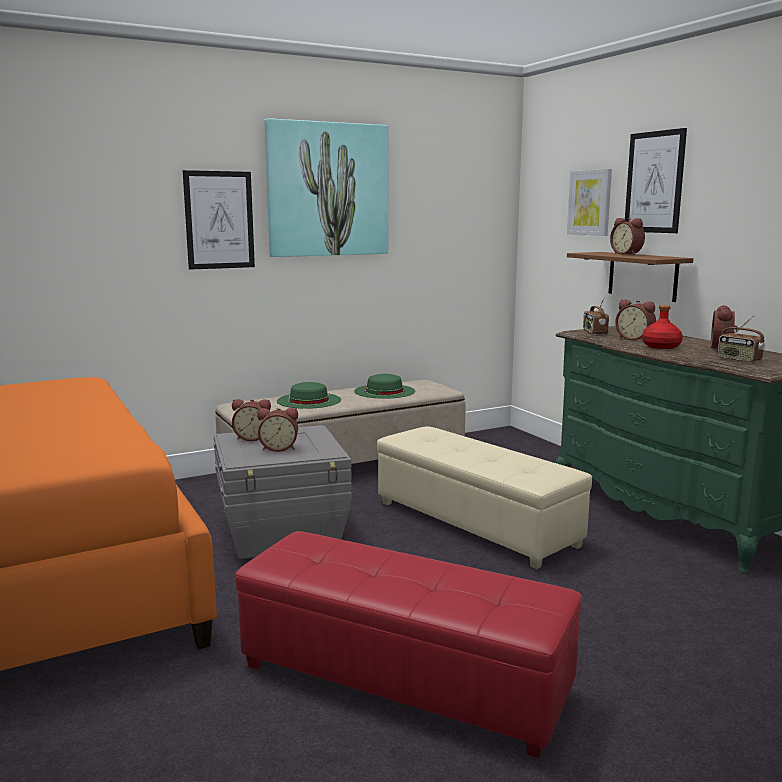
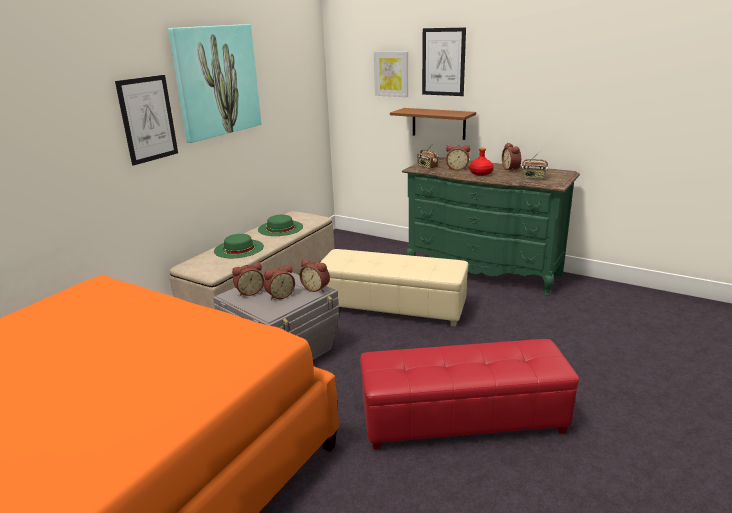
camera: 30 degrees left, 10 degrees up
(627, 254) = (429, 110): alarm clock -> alarm clock (316, 288)

